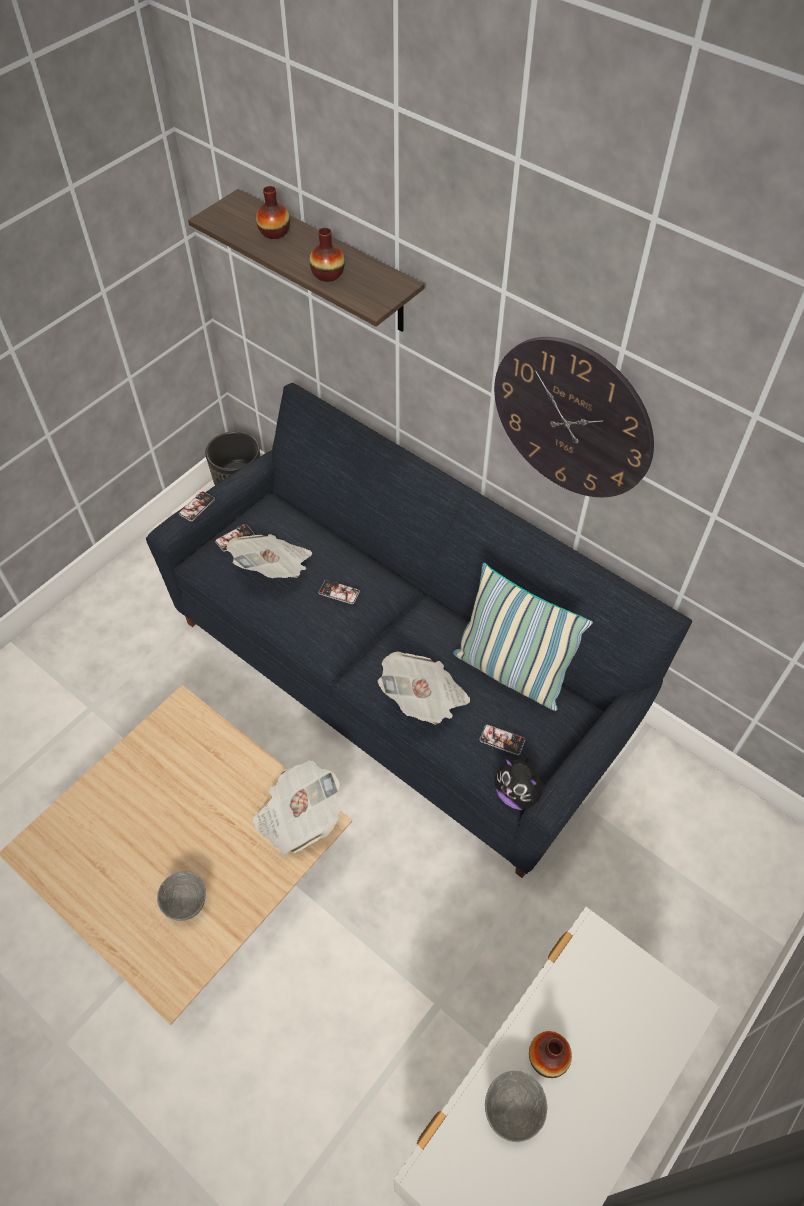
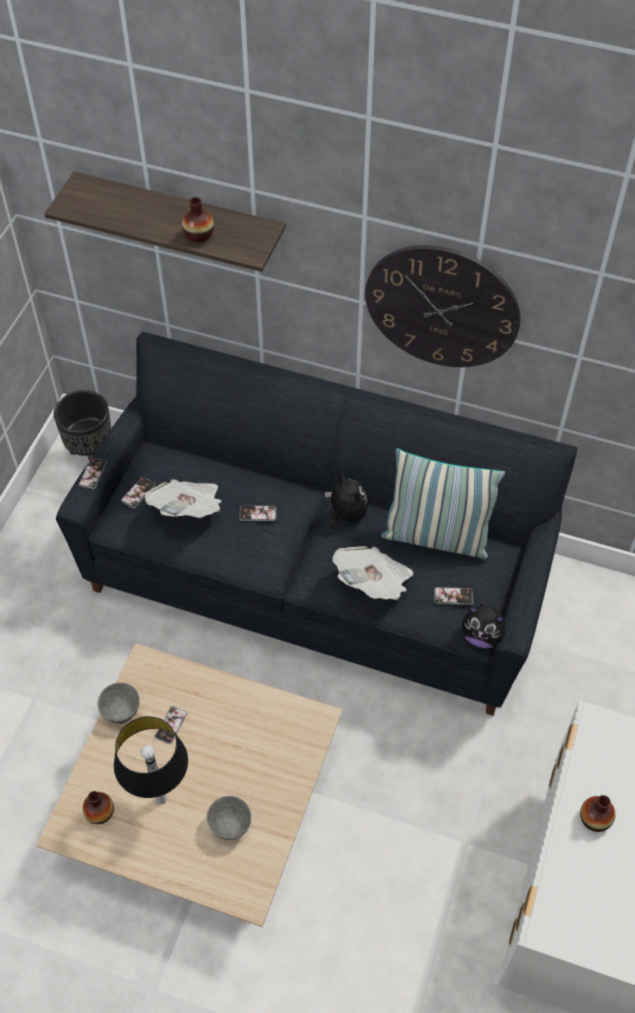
camera: 20 degrees left, 0 degrees up
(133, 849) = (160, 798): none -> table lamp
(177, 778) = (171, 725): none -> phone
(274, 232) = (130, 206): vase -> vase (100, 812)
(298, 817) = (295, 722): newspaper -> none
(428, 620) = (346, 515): none -> plush toy
(511, 1110) = (583, 865): grey bowl -> grey bowl (120, 712)

